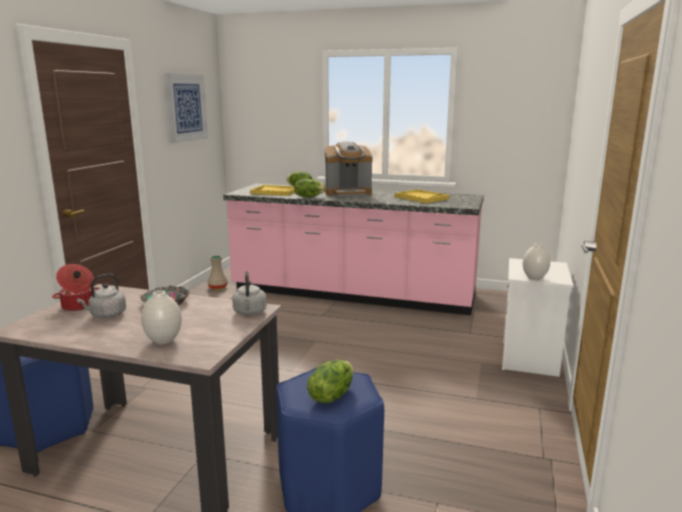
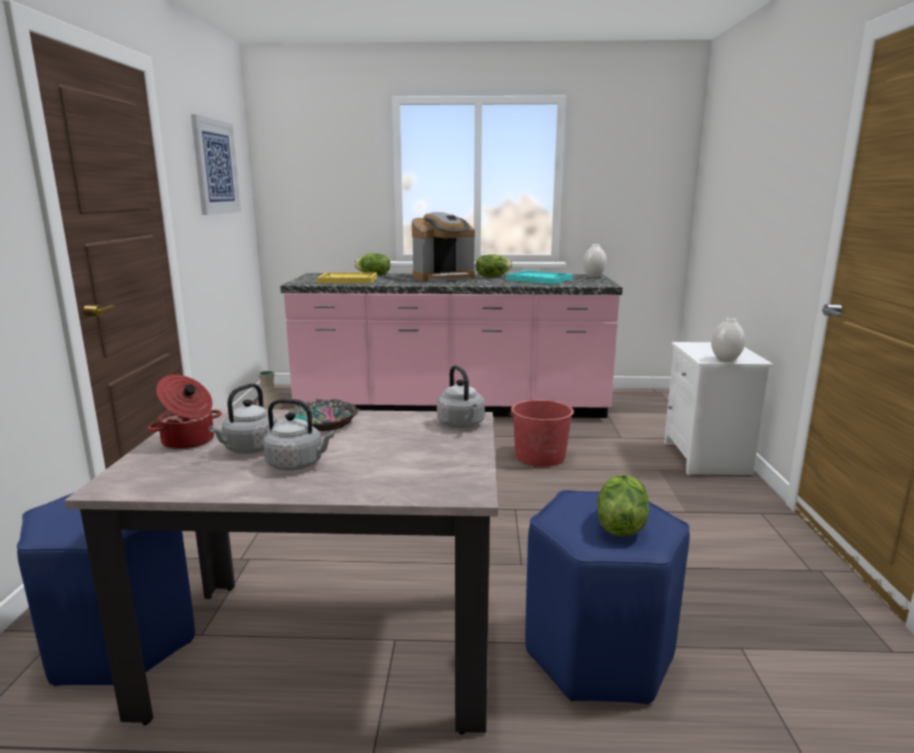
camera: 15 degrees left, 0 degrees up
(124, 328) = (298, 464): none -> grey kettle
(163, 340) = (380, 475): white vase -> white vase (593, 276)
(309, 197) = (400, 283): lettuce -> lettuce (492, 276)
(392, 341) = (539, 457): none -> red bucket
(421, 198) = (539, 279): yellow tray -> turquoise tray

